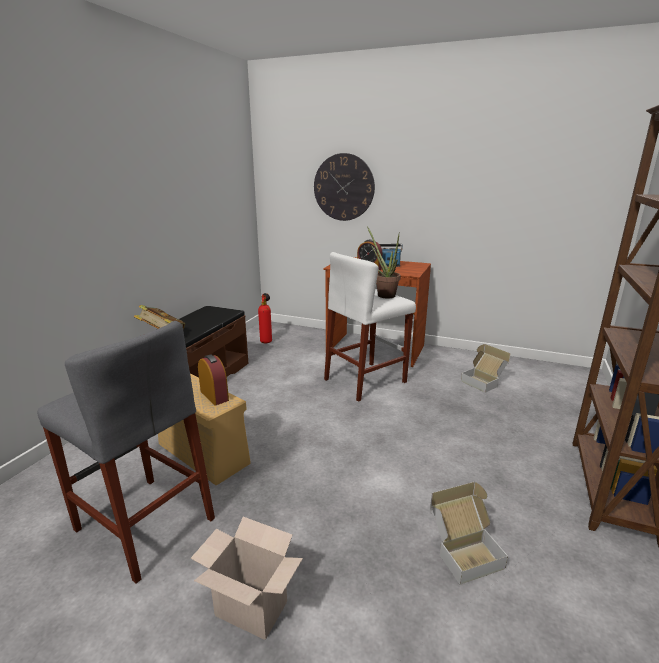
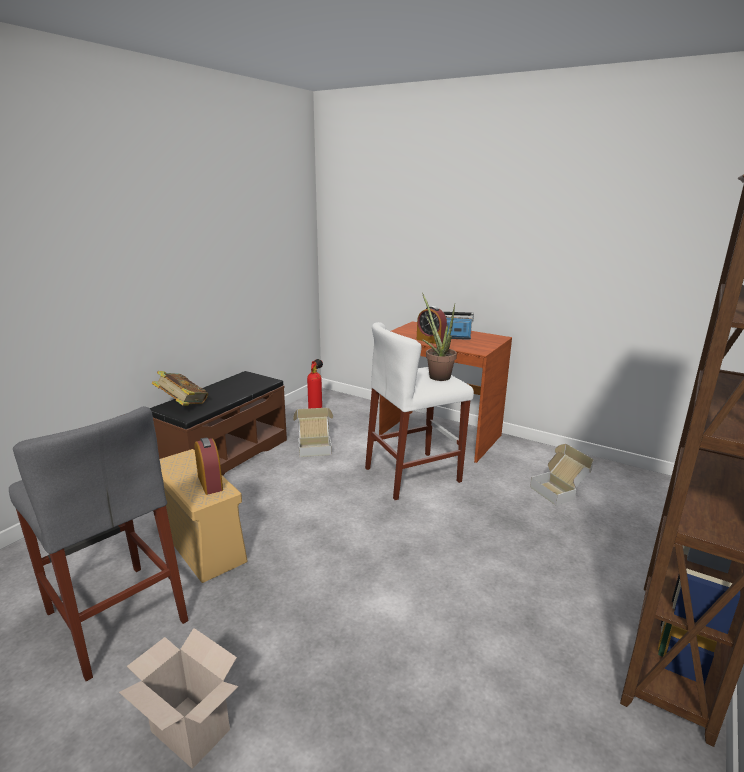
camera: 10 degrees right, 0 degrees up
(343, 187) = (414, 240): wall clock -> none
(463, 550) = (450, 704): cardboard box -> cardboard box (314, 447)

